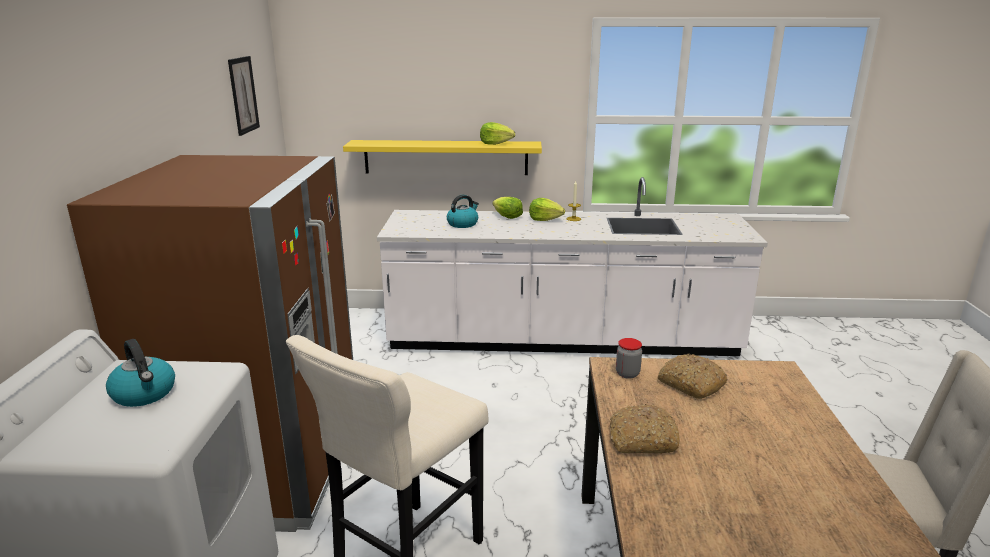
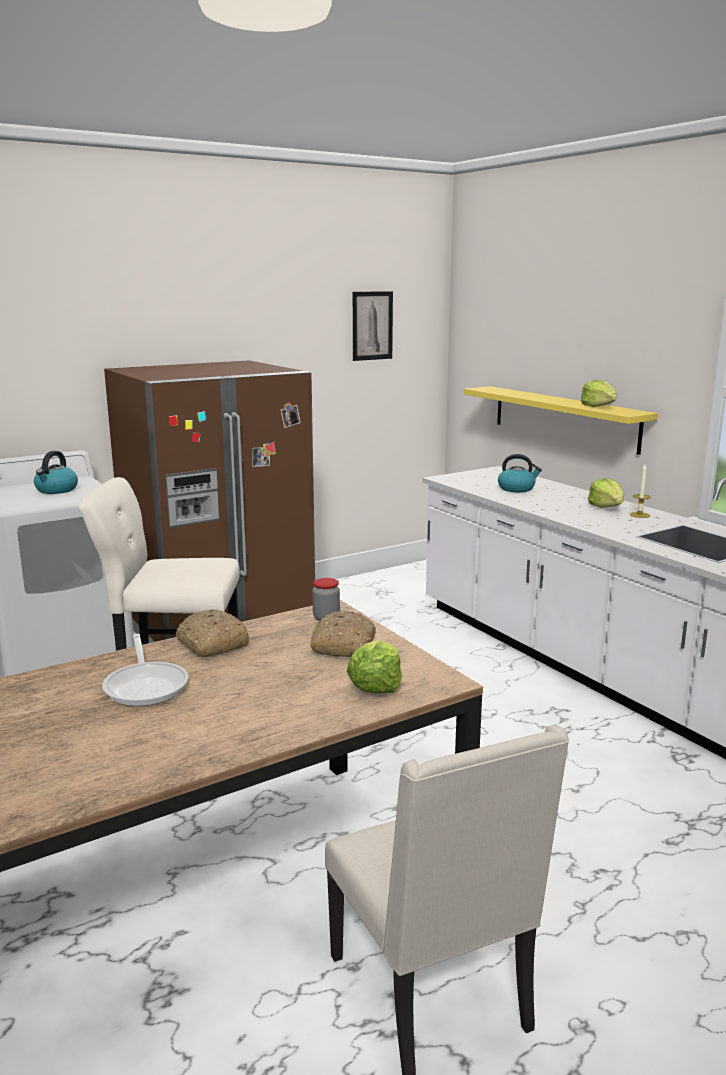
camera: 55 degrees right, 5 degrees down
(507, 216) = (577, 495): lettuce -> lettuce (376, 684)
(715, 498) = (146, 685): none -> frying pan

